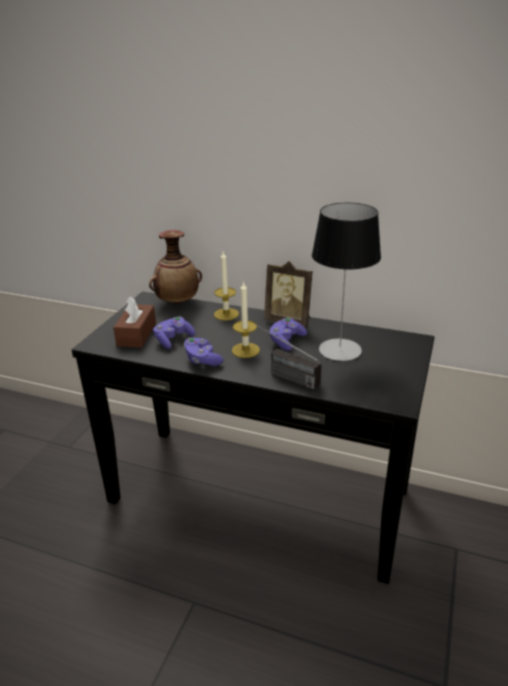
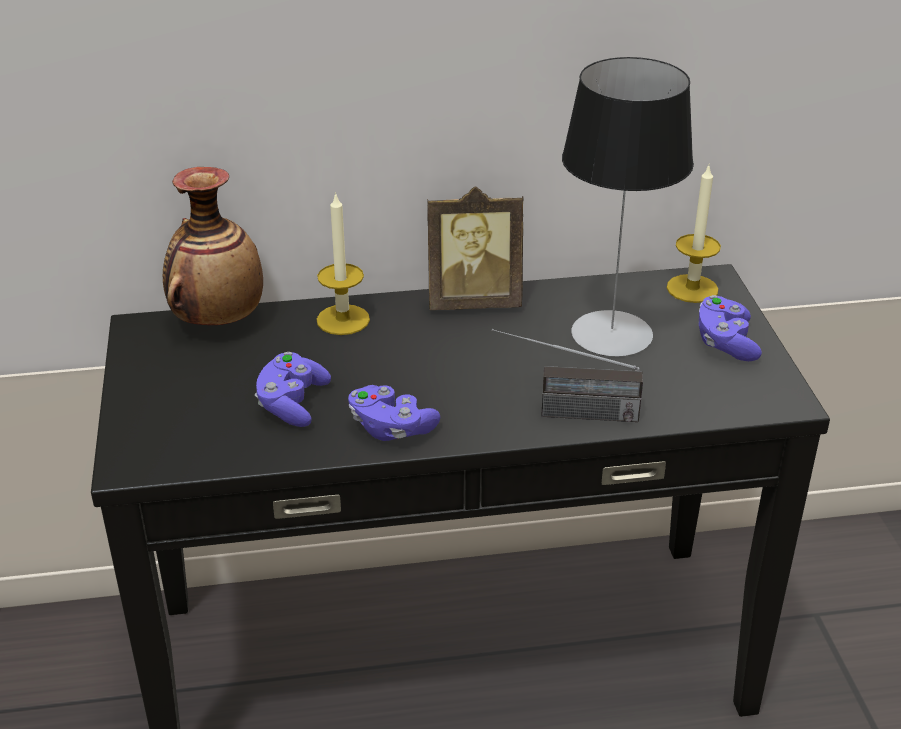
camera: 30 degrees left, 5 degrees up
(137, 334) = (203, 415): brown tissue box -> none
(245, 350) = (451, 384): candle -> candle (692, 288)
(286, 341) = (507, 344): purple game controller -> purple game controller (725, 343)

